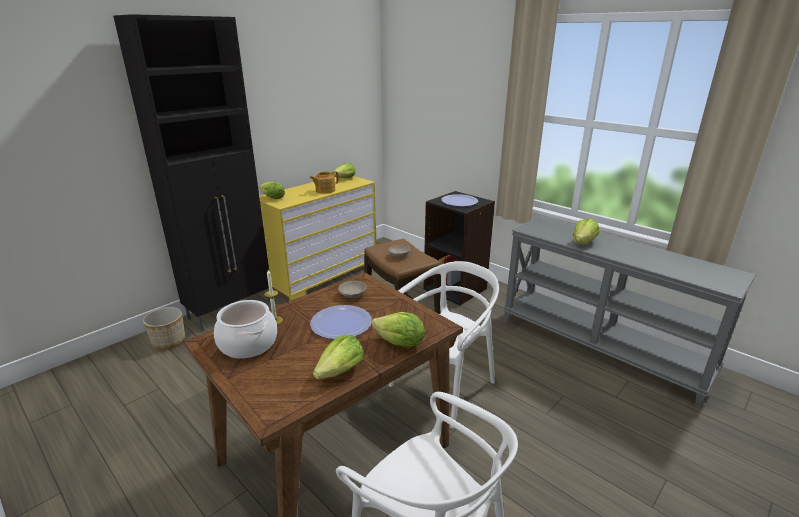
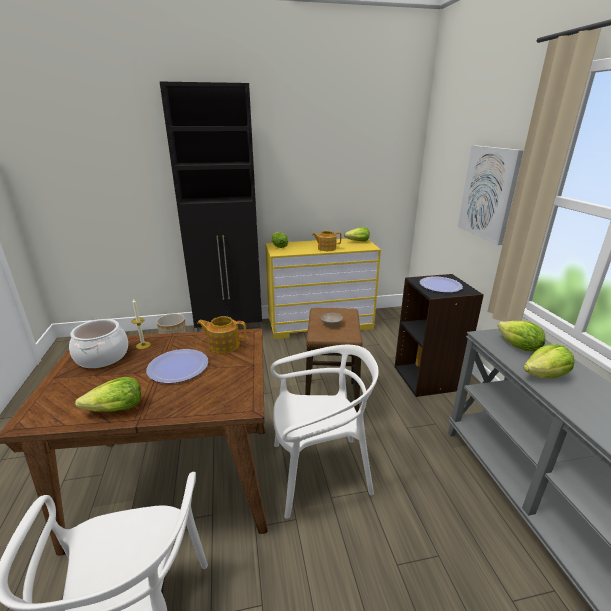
camera: 35 degrees right, 0 degrees up
(353, 294) = (223, 345): beige bowl -> teapot
(400, 343) = (190, 407): lettuce -> lettuce (518, 347)
(470, 116) = (488, 193): none -> picture

